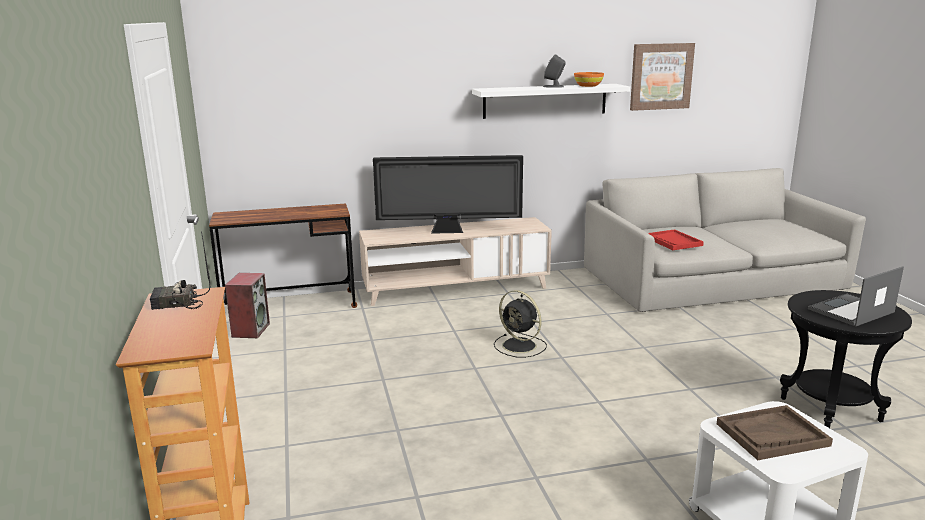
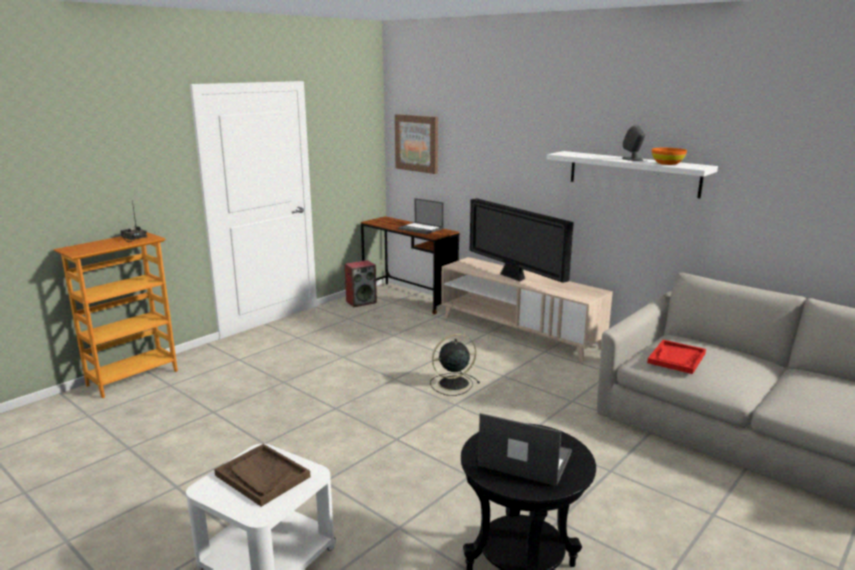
camera: 55 degrees right, 0 degrees up
(302, 211) = (421, 229): none -> laptop
(520, 346) = (452, 384): black fan -> black fan turned 60 degrees clockwise
(661, 76) = (782, 165): picture -> picture (417, 143)

